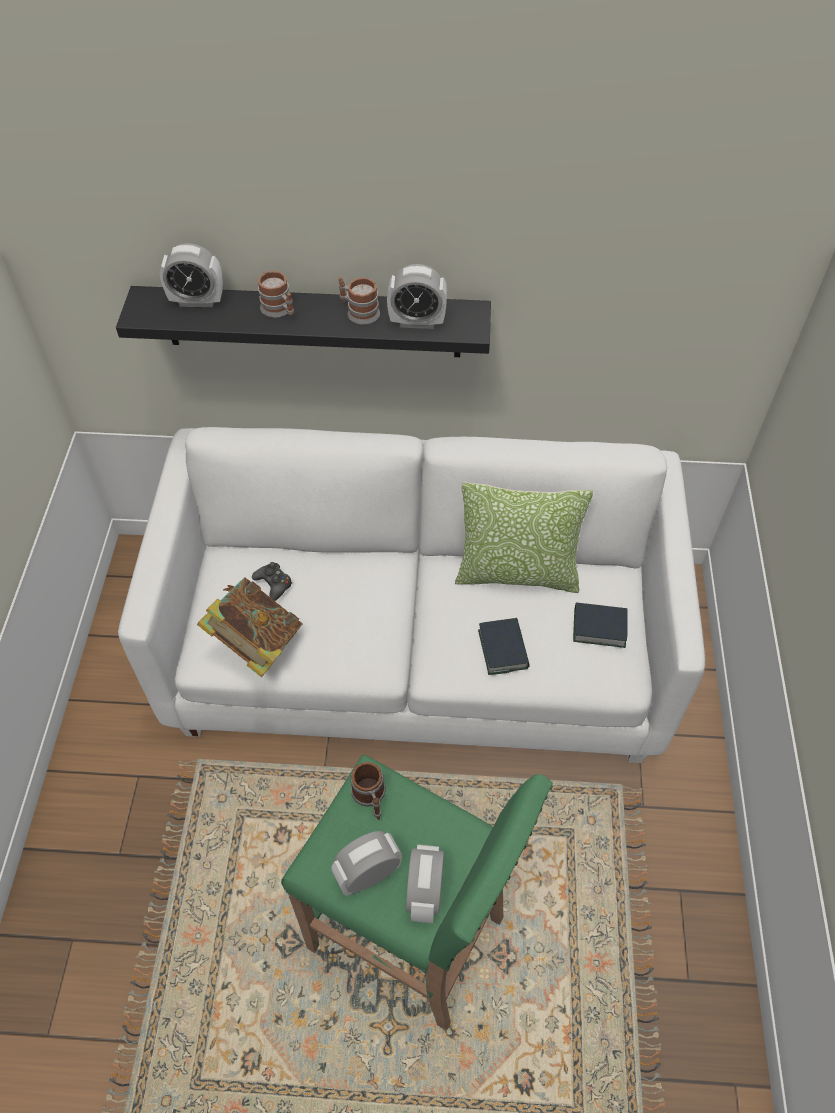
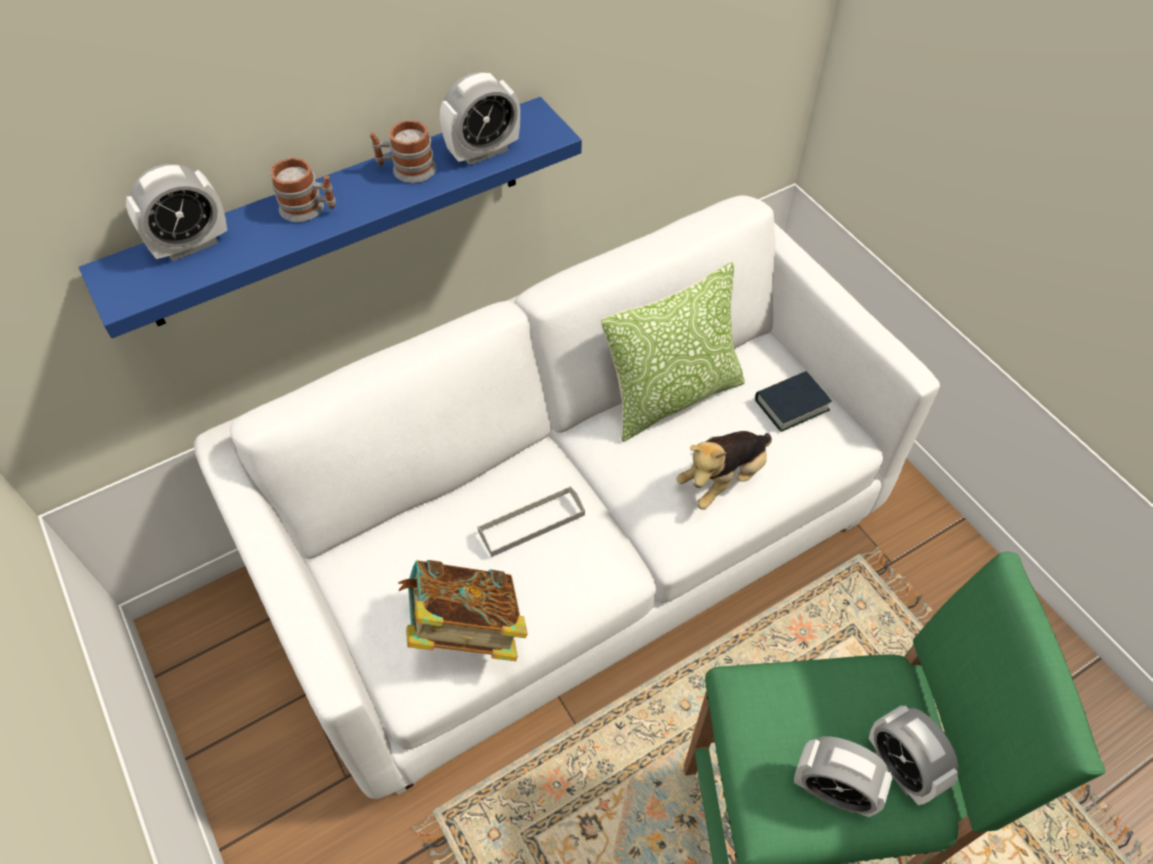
camera: 35 degrees left, 0 degrees up
(274, 583) = (432, 553): black game controller -> none
(312, 322) = (337, 213): black shelf -> blue shelf
(348, 601) = (531, 523): none -> grey tray
(368, 875) = (832, 790): alarm clock -> alarm clock turned 90 degrees counterclockwise
(370, 798) = (764, 708): mug -> none
(503, 649) = (723, 478): book -> plush toy

